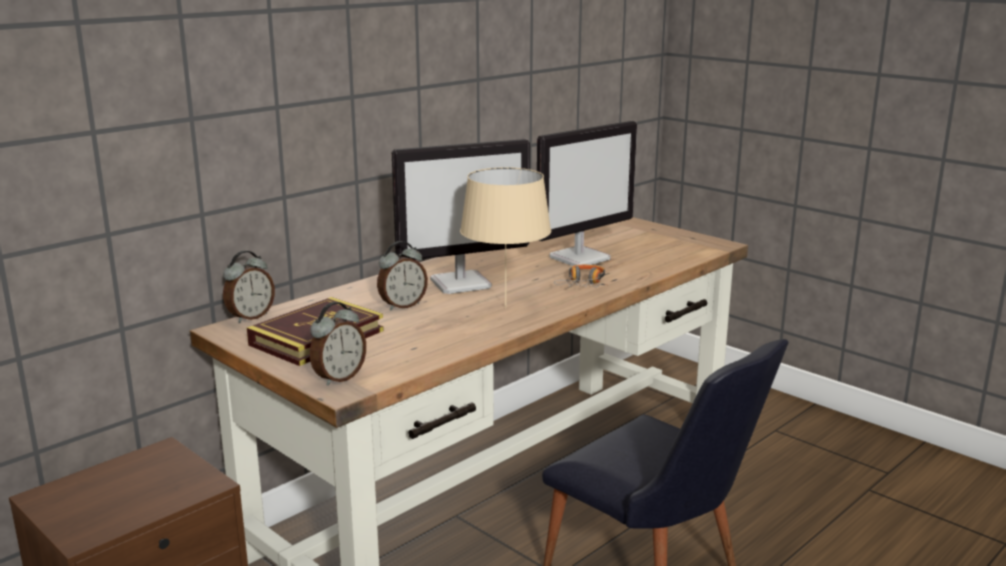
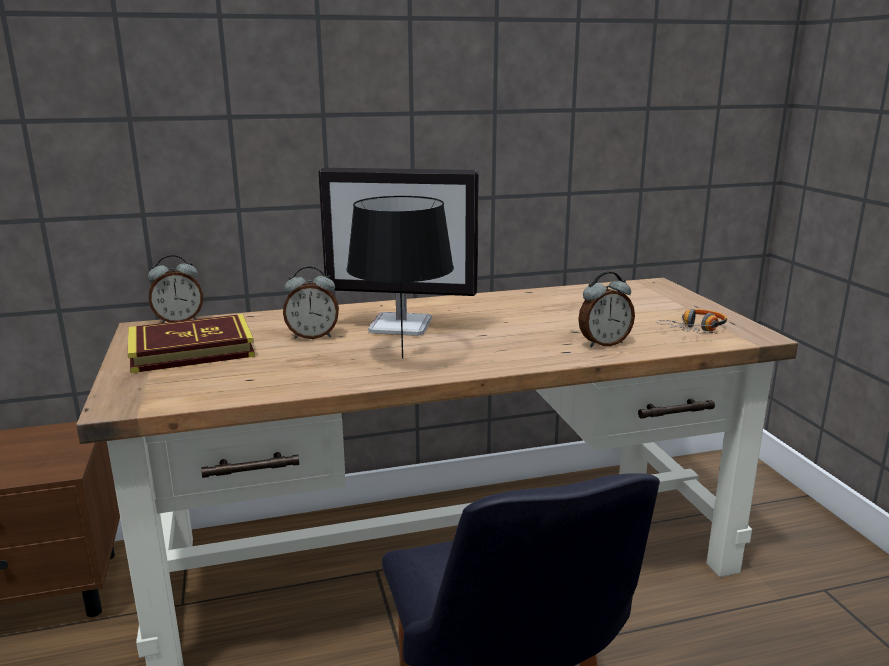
camera: 30 degrees right, 0 degrees up
(338, 378) = (136, 393): alarm clock -> alarm clock (603, 343)
(505, 307) = (402, 357): beige table lamp -> black table lamp
(580, 258) = (564, 322): monitor -> none
(583, 284) = (524, 350): headphones -> headphones (696, 330)

